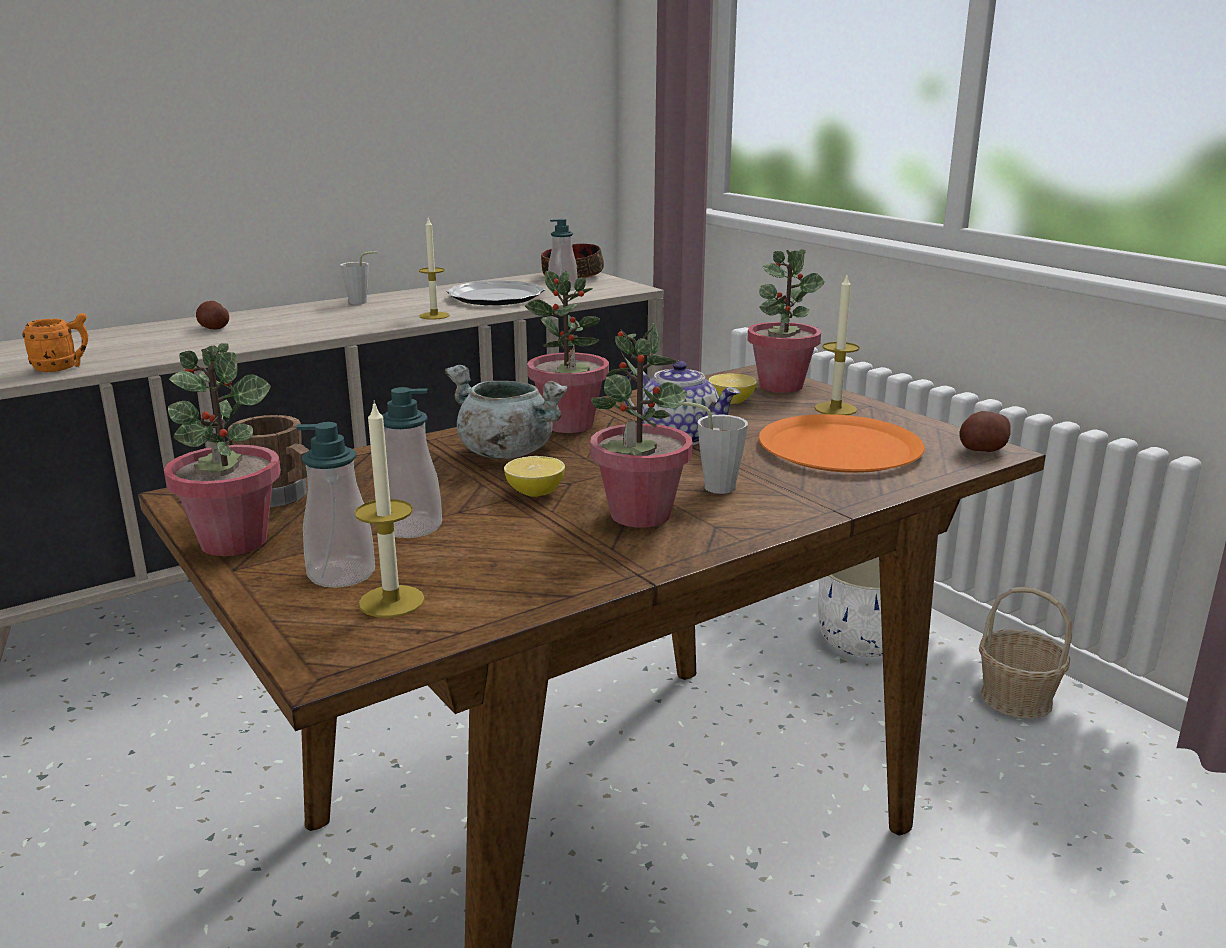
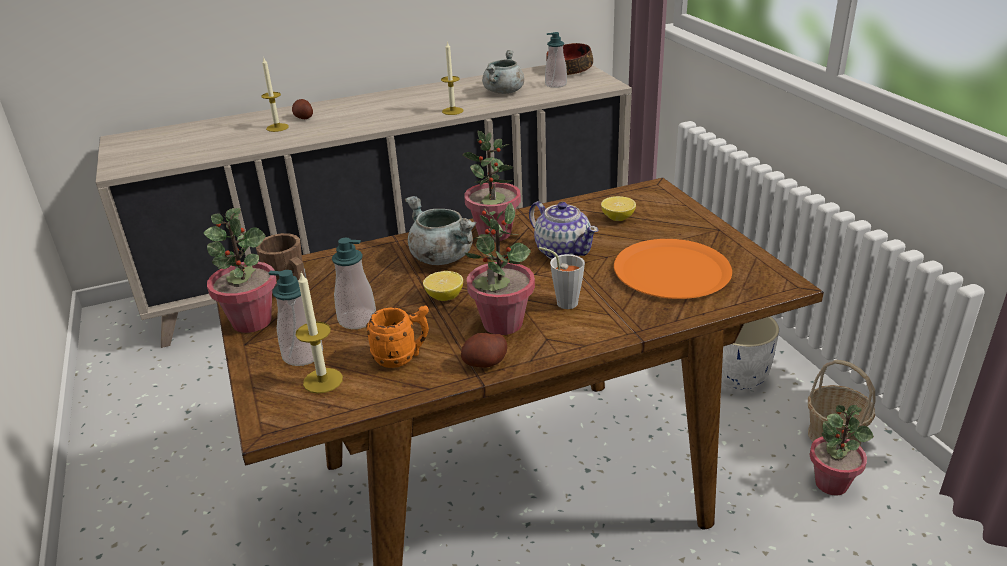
camera: 15 degrees right, 10 degrees up
(63, 368) = (202, 153): orange mug -> orange mug (402, 357)
(362, 302) = (409, 94): grey cup -> none
(496, 297) = (503, 92): plate -> grey cooking pot
(781, 386) = (662, 204): potted plant -> potted plant (831, 483)
(835, 409) = (690, 231): candle -> candle (277, 127)
(983, 450) = (777, 283): potato -> potato (485, 363)

